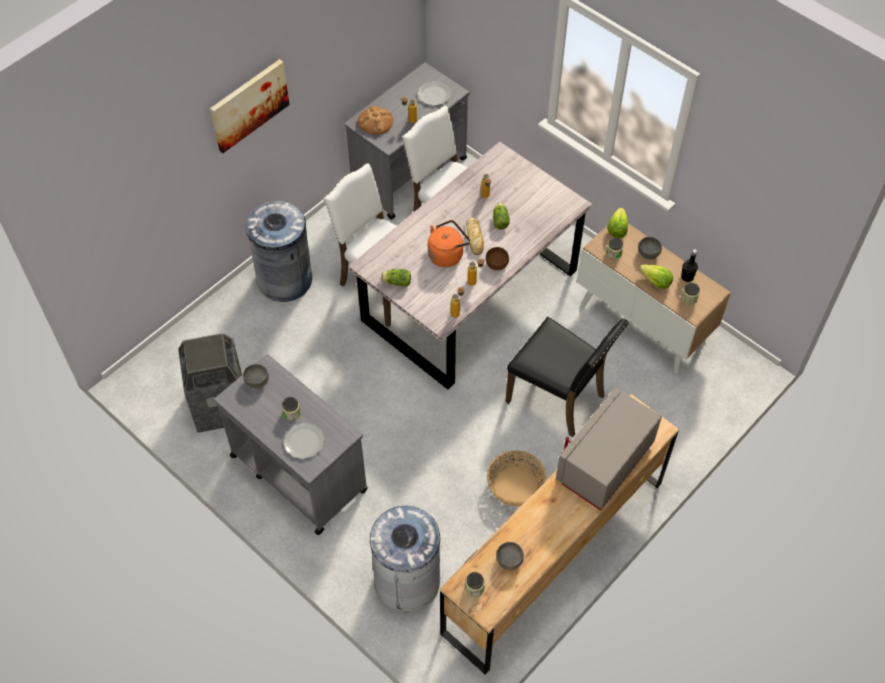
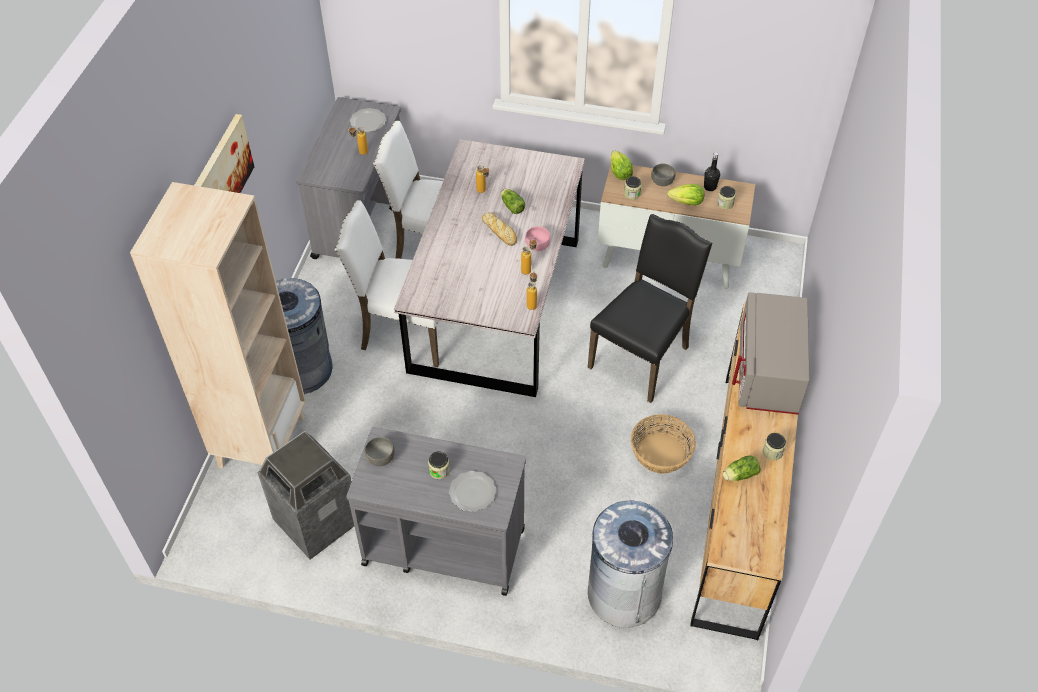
camera: 30 degrees left, 5 degrees down
(221, 323) = (261, 440): none -> beige bookcase
(375, 122) = (327, 167): bread -> none
(396, 282) = (452, 302): lettuce -> lettuce (739, 475)
(447, 254) = (484, 256): orange kettle -> none
(474, 588) = (739, 544): jar -> jar (772, 452)
(497, 264) = (538, 245): brown bowl -> pink bowl
(509, 561) = (751, 502): grey bowl -> none
(558, 398) = (642, 357): black chair -> black chair turned 60 degrees counterclockwise

